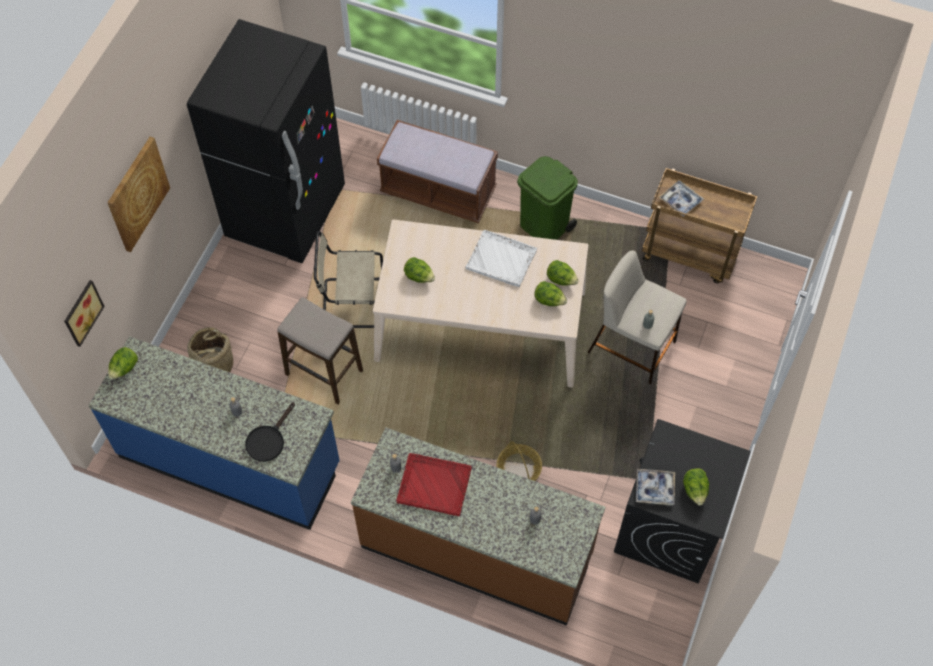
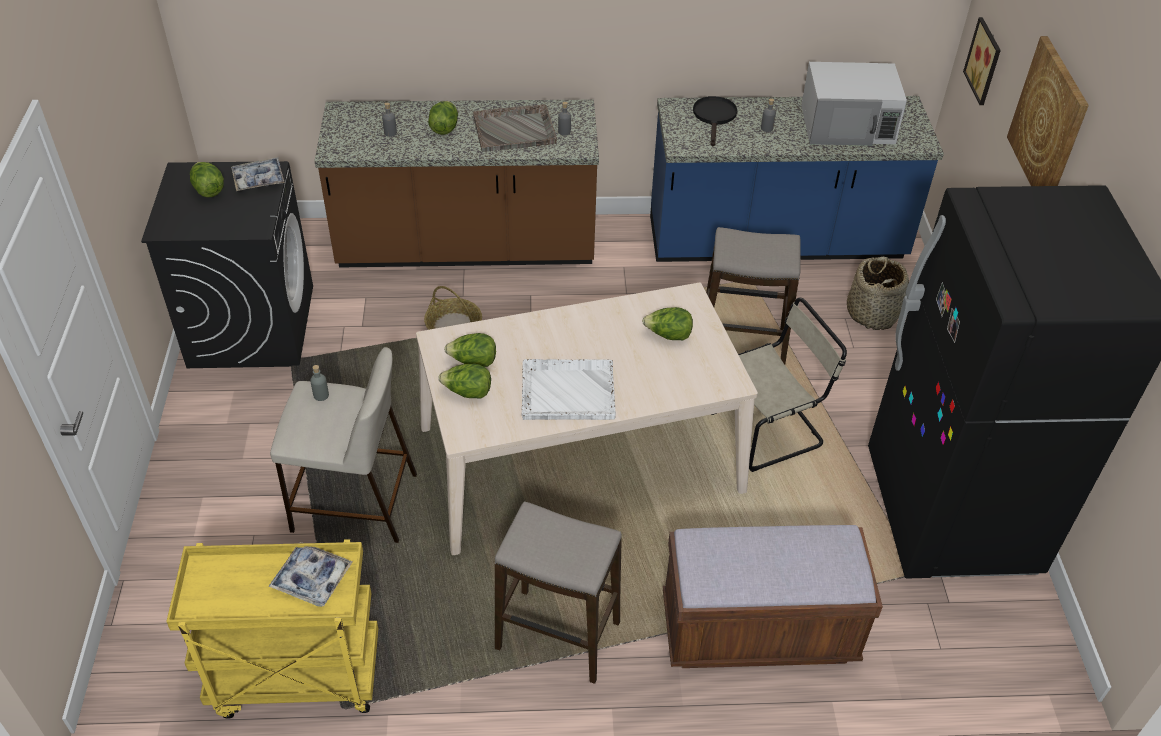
camera: 155 degrees right, 15 degrees down
(124, 368) = (916, 128): lettuce -> lettuce (444, 128)
(172, 392) = (848, 124): none -> white microwave
(433, 485) = (515, 130): red tray -> grey tray
(544, 226) = (558, 636): green trash can -> stool
(690, 254) = (295, 679): brown cart -> yellow cart

